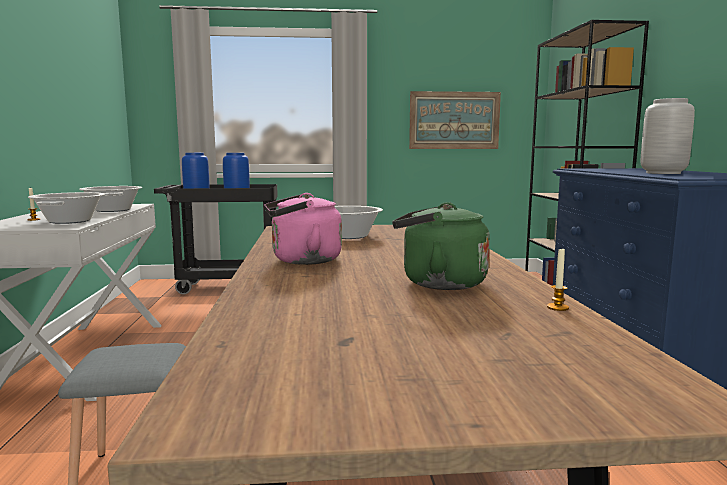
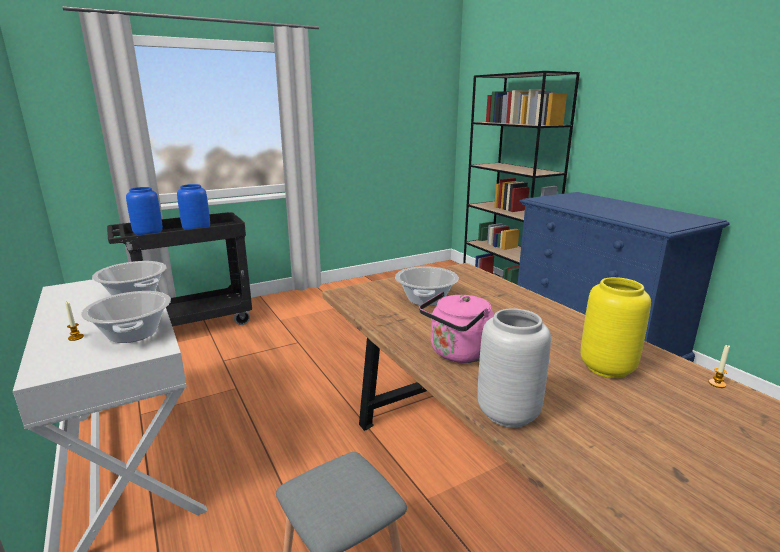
camera: 25 degrees left, 10 degrees up
(438, 283) = (605, 367): green kettle -> yellow vase
(454, 120) = (387, 135): picture -> none
(664, 173) = (625, 212): grey vase -> grey vase (509, 413)

